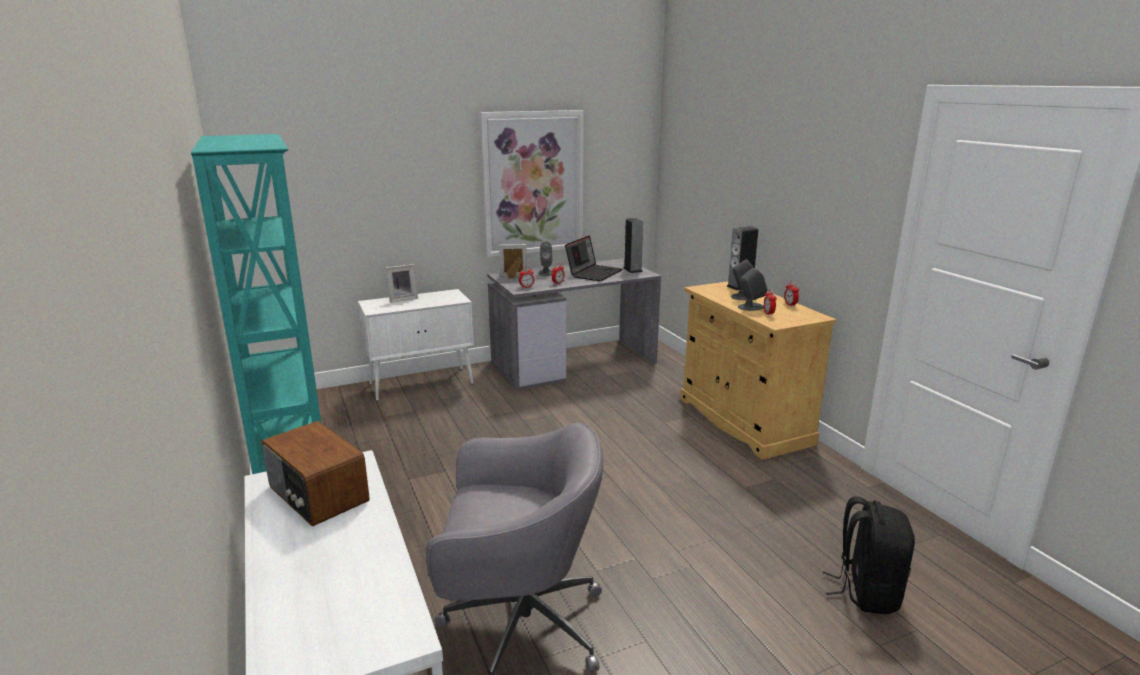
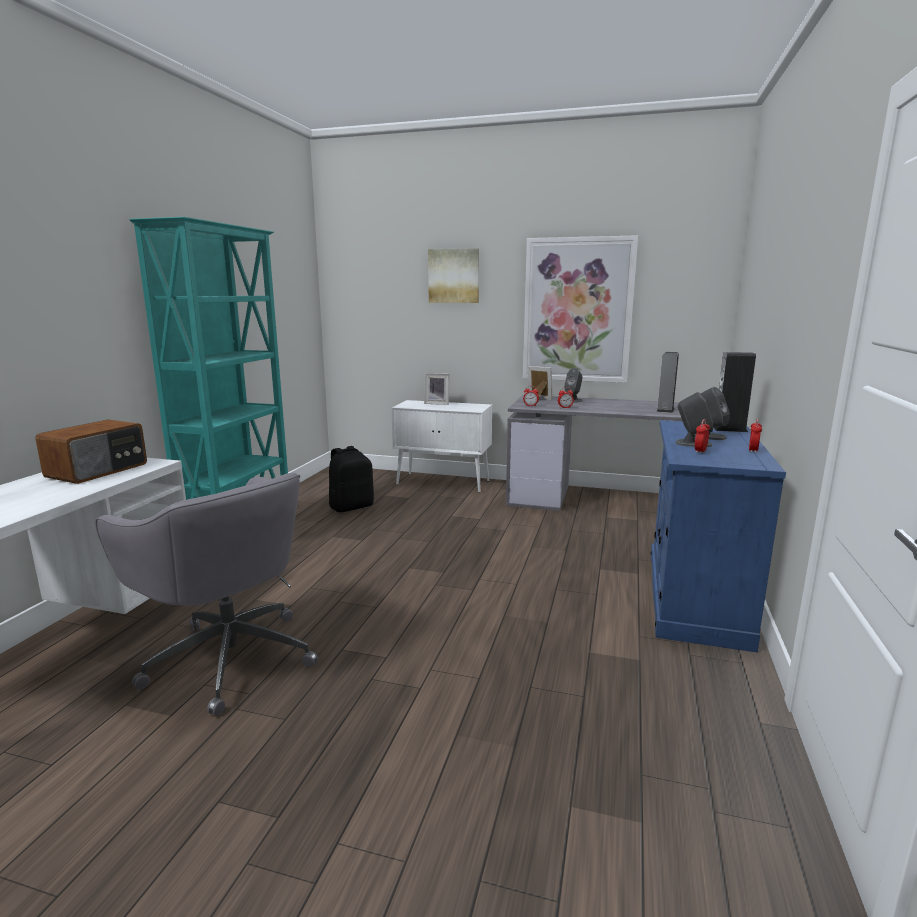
camera: 40 degrees right, 5 degrees down
(317, 495) = (99, 470): radio -> radio turned 150 degrees counterclockwise
(401, 154) = (454, 276): none -> picture
(594, 273) = (618, 406): laptop -> none
(743, 421) = (694, 597): beige cabinet -> blue cabinet
(865, 592) = (560, 818): black backpack -> black backpack (351, 507)

